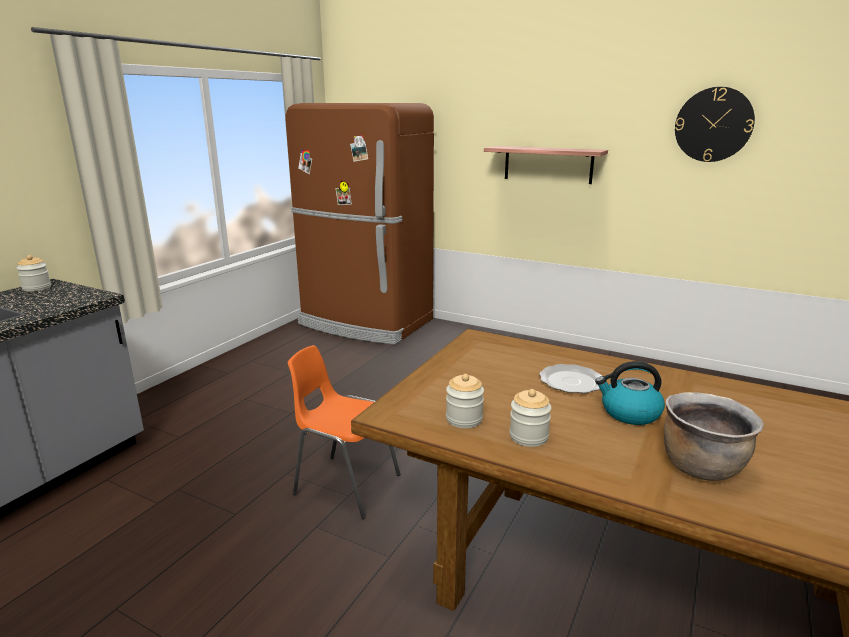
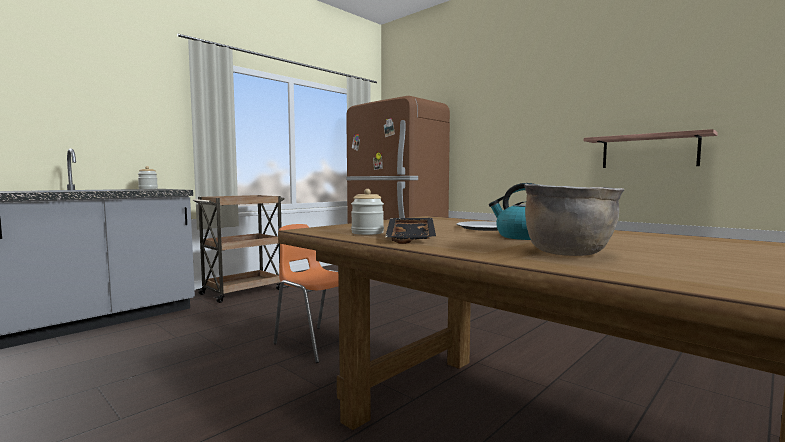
camera: 15 degrees right, 15 degrees down
(190, 398) = (243, 291): none -> brown cart
(528, 437) = (412, 238): jar -> black tray
(548, 164) = (533, 136): shelf -> shelf (649, 151)
(713, 125) = (669, 87): wall clock -> none

